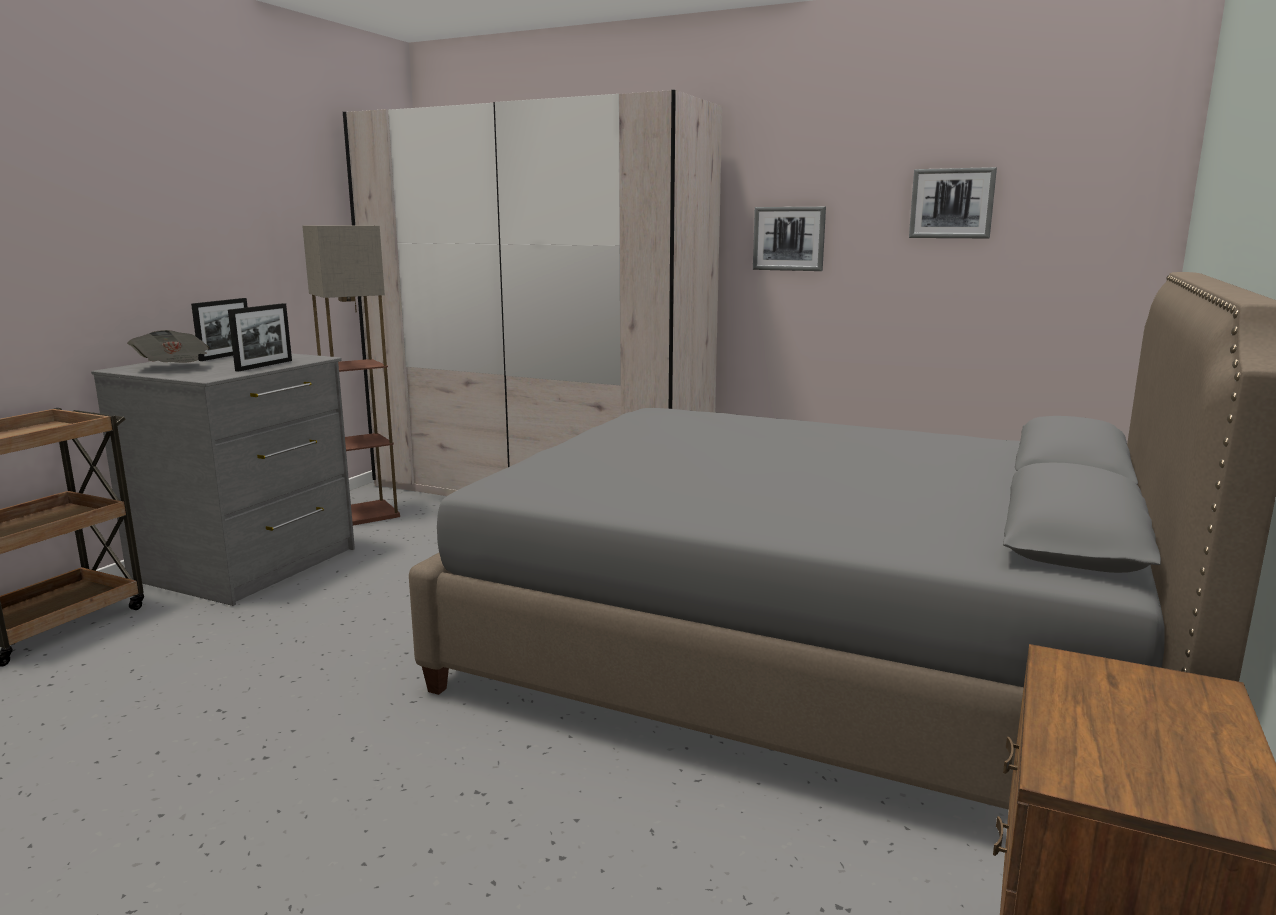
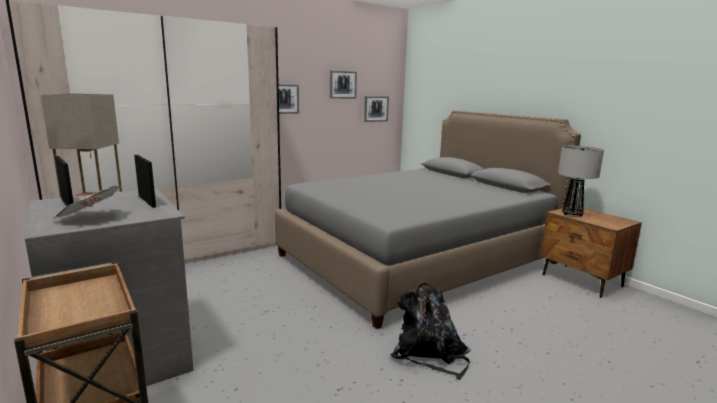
camera: 60 degrees left, 0 degrees up
(369, 766) = (429, 354): none -> black backpack
(1062, 268) = (375, 108): none -> picture
(1083, 686) = (572, 214): none -> table lamp

